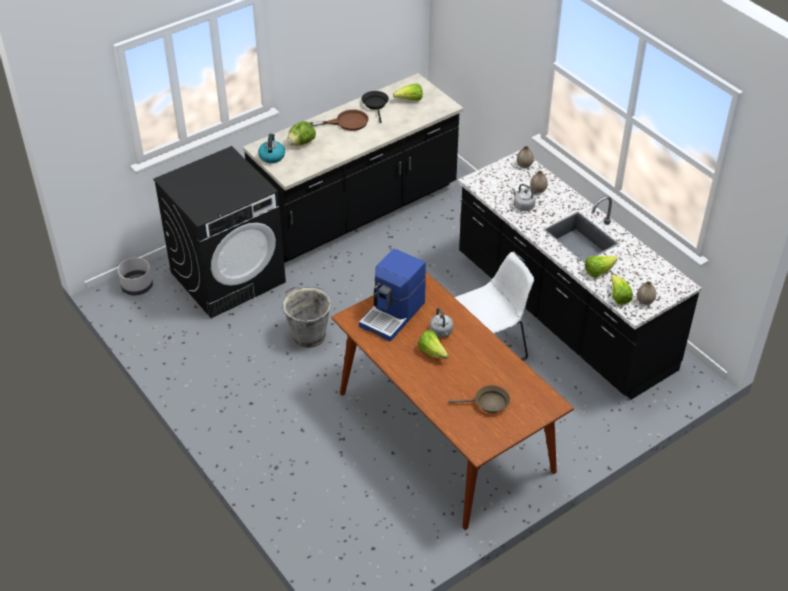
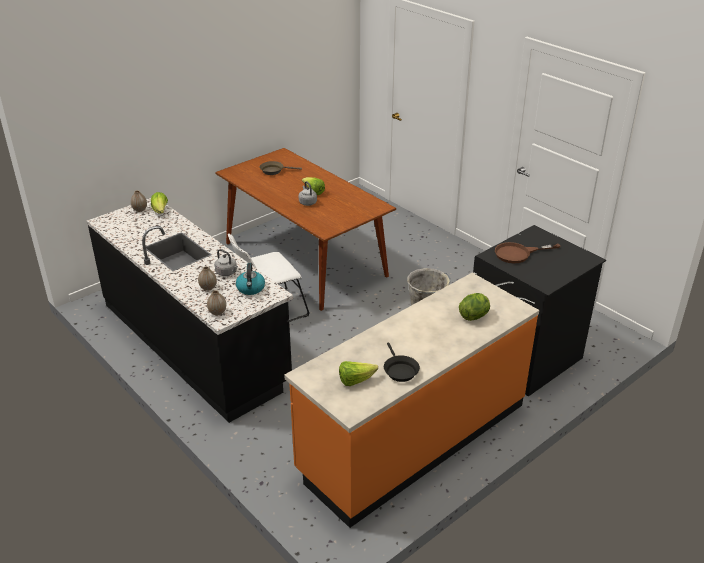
camera: 175 degrees right, 10 degrees down
(137, 286) = (604, 343): grey planter -> none
(272, 156) = (500, 300): kettle -> kettle (251, 288)
(346, 122) = (431, 344): brown frying pan -> brown frying pan (518, 253)
(357, 211) = (412, 438): black counter -> orange counter
(393, 314) = (346, 210): coffee machine -> none
(598, 271) = (170, 226): lettuce -> none

